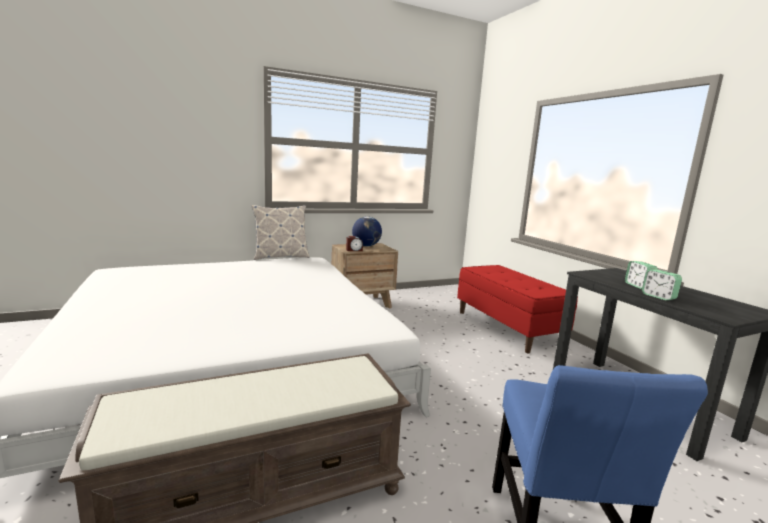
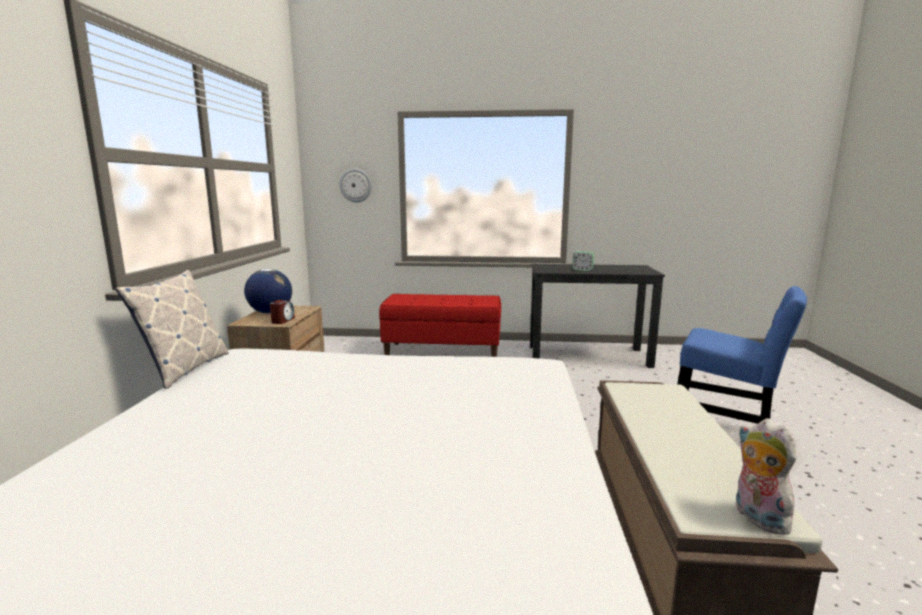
camera: 60 degrees left, 0 degrees up
(115, 426) = (756, 517): none -> plush toy
(501, 168) = (356, 185): none -> wall clock
(658, 297) = (608, 272): alarm clock -> none

